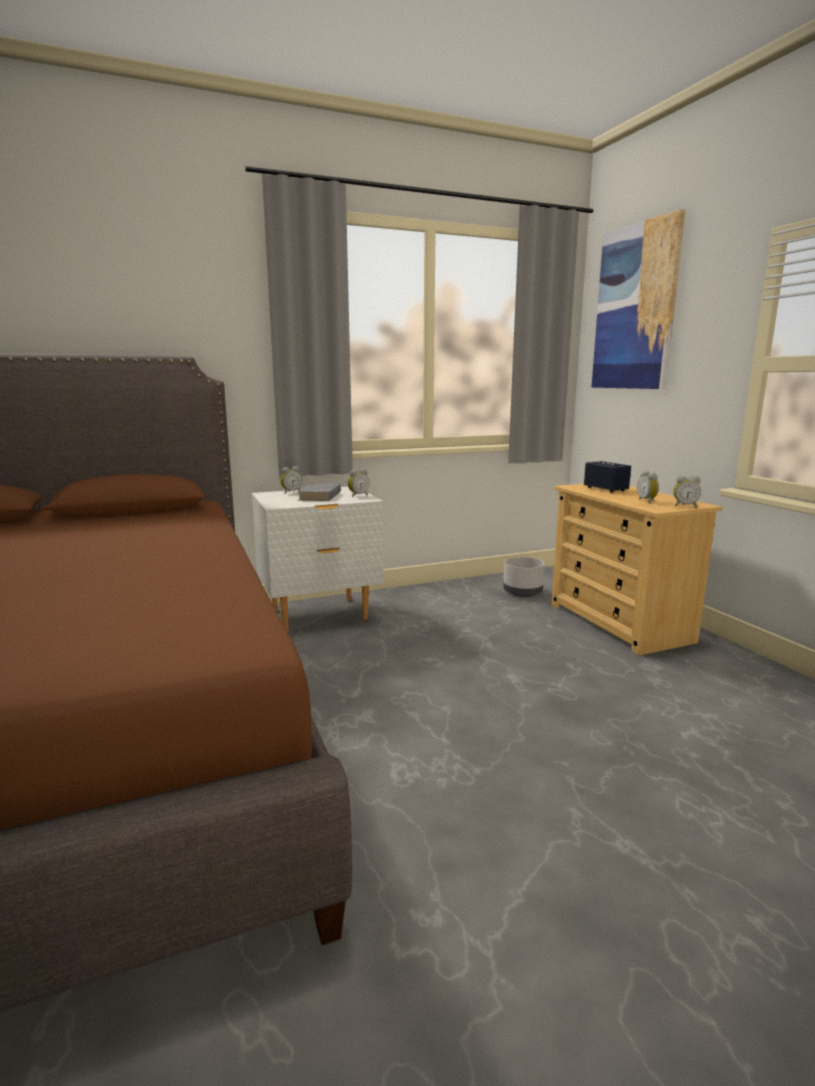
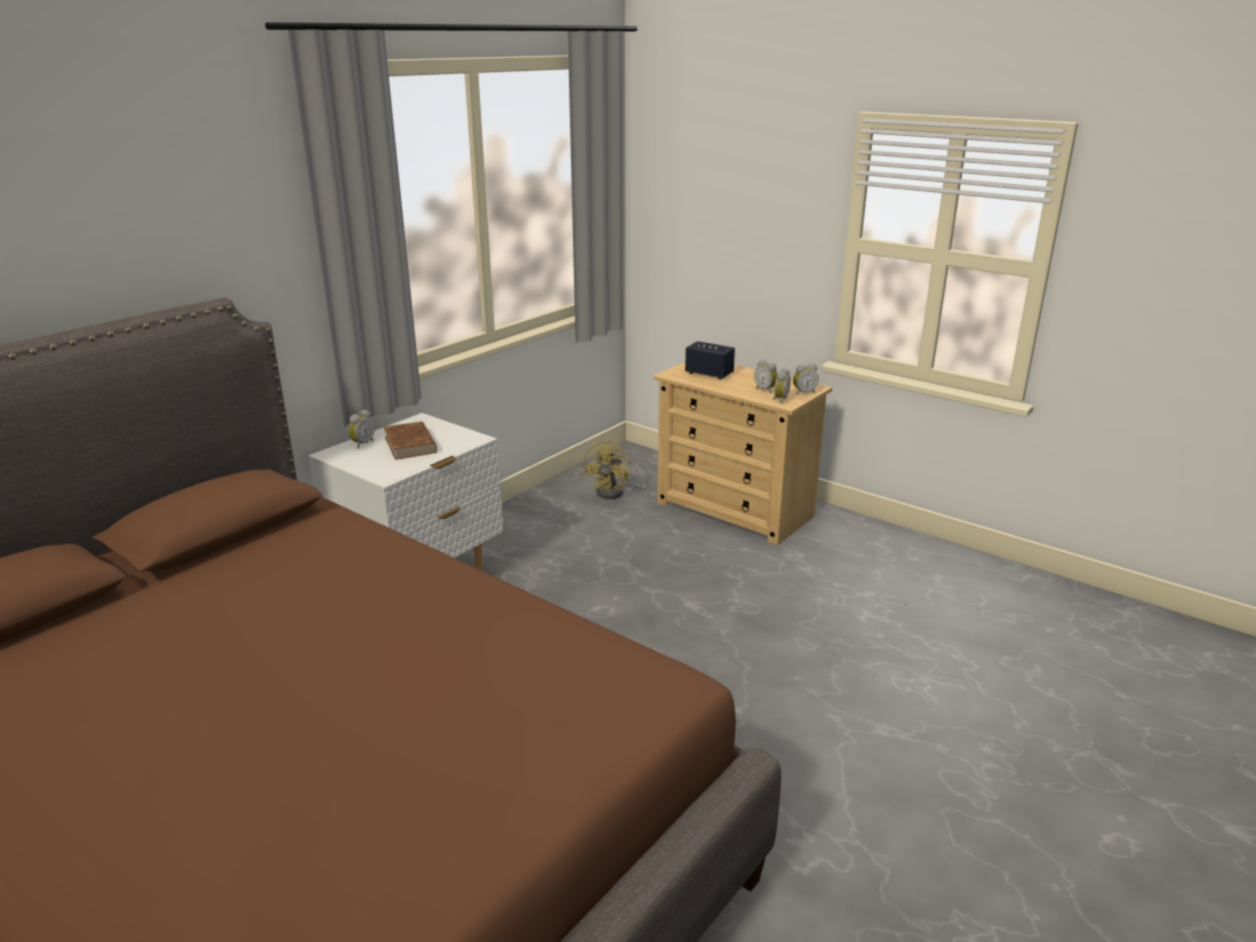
camera: 30 degrees left, 10 degrees up
(320, 496) = (410, 444): grey book -> brown book
(358, 495) = (455, 434): alarm clock -> alarm clock (779, 400)
(523, 592) = (616, 492): grey planter -> yellow fan
(635, 308) = (703, 157): picture -> none

